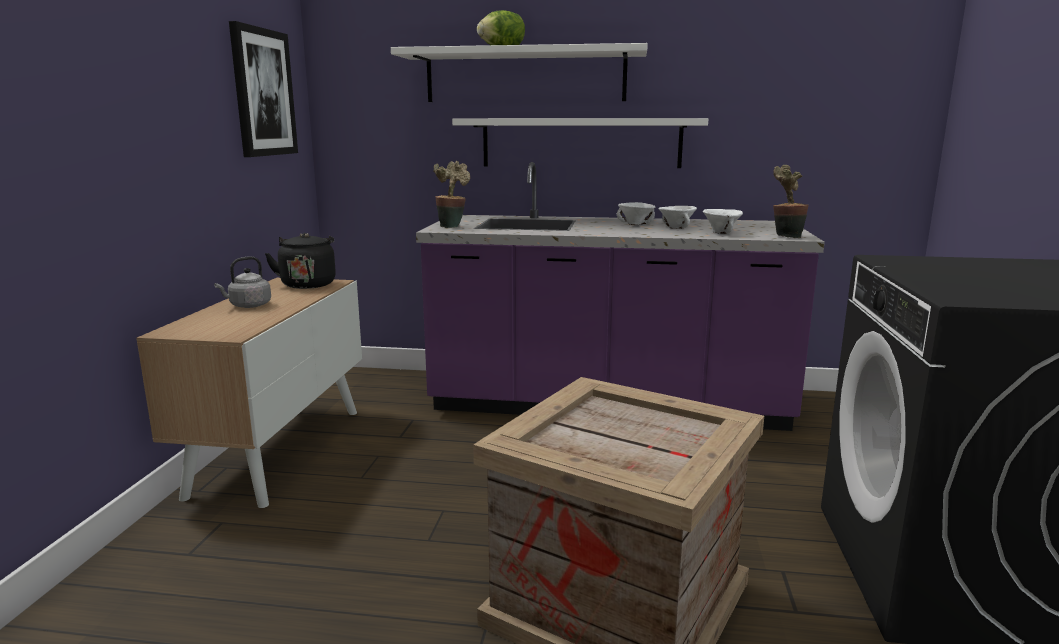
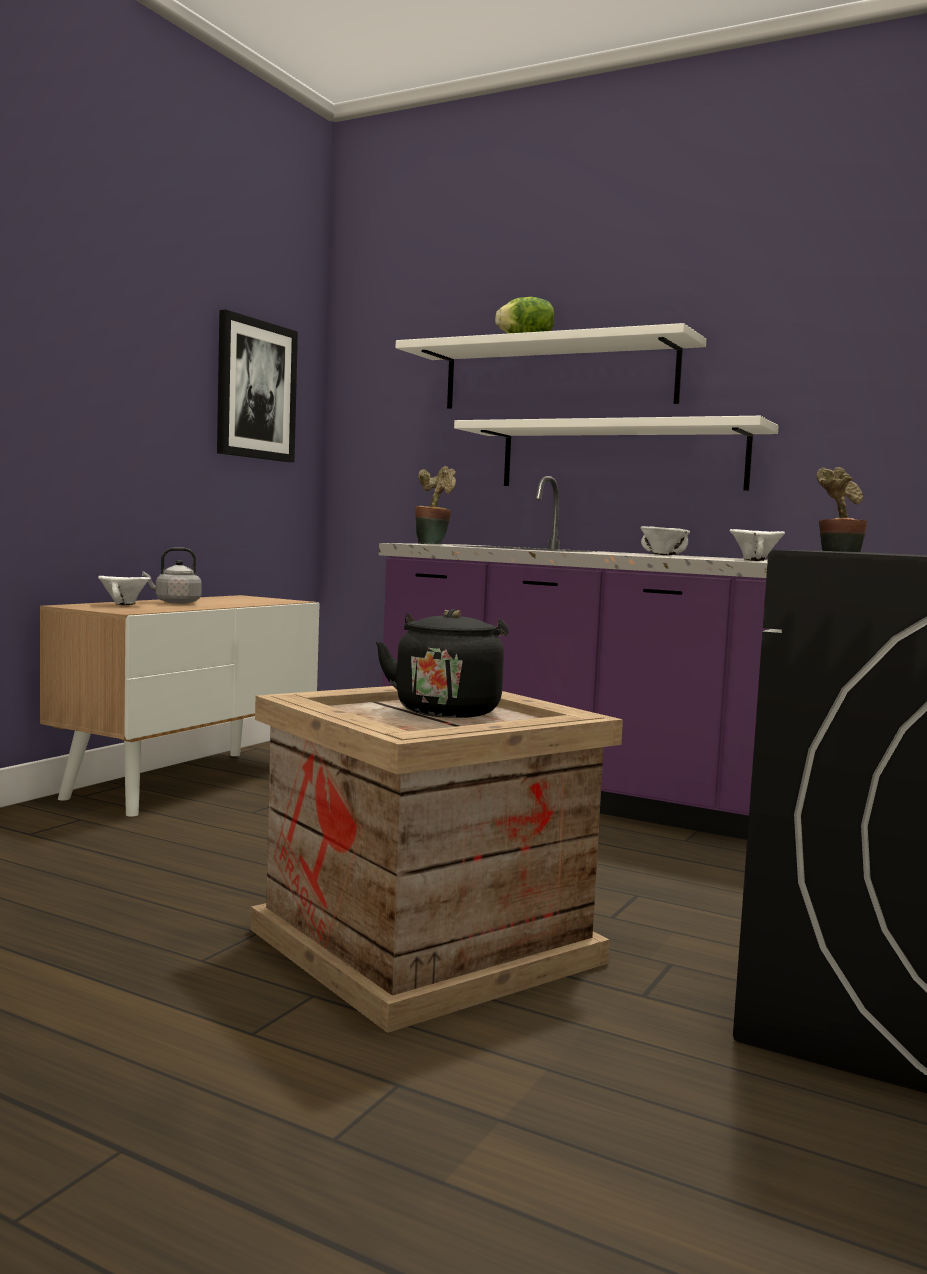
camera: 20 degrees right, 10 degrees down
(308, 284) = (262, 599): black kettle -> black kettle (448, 710)
(677, 228) = (708, 558): white bowl -> white bowl (124, 605)

